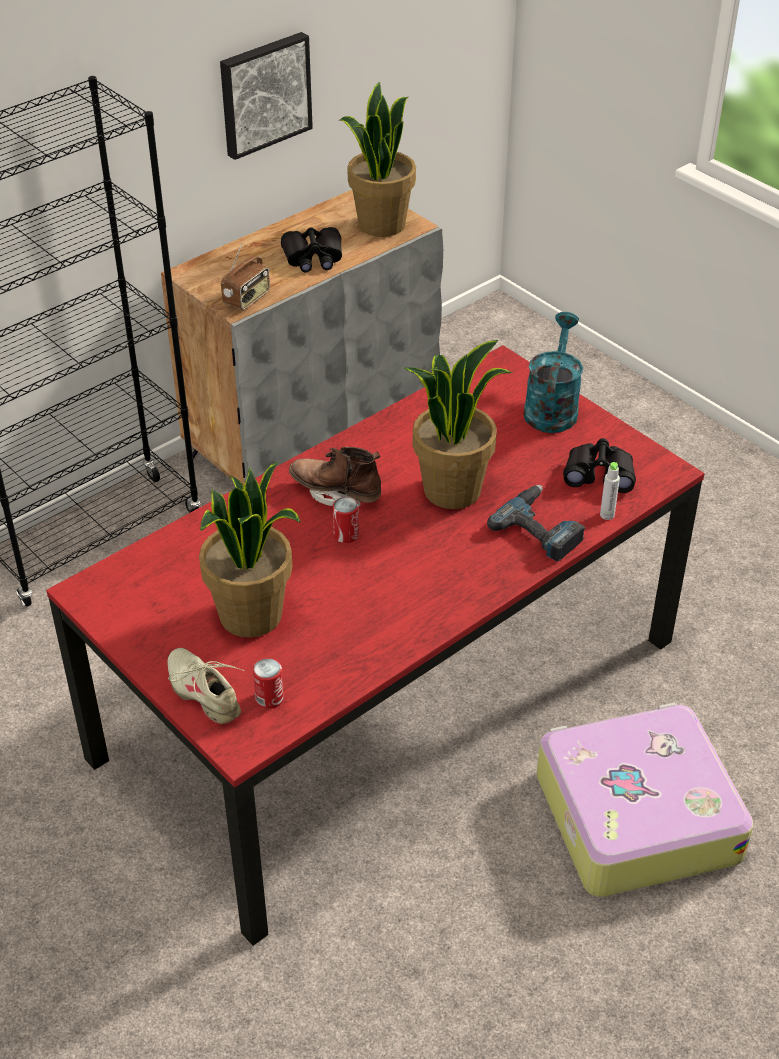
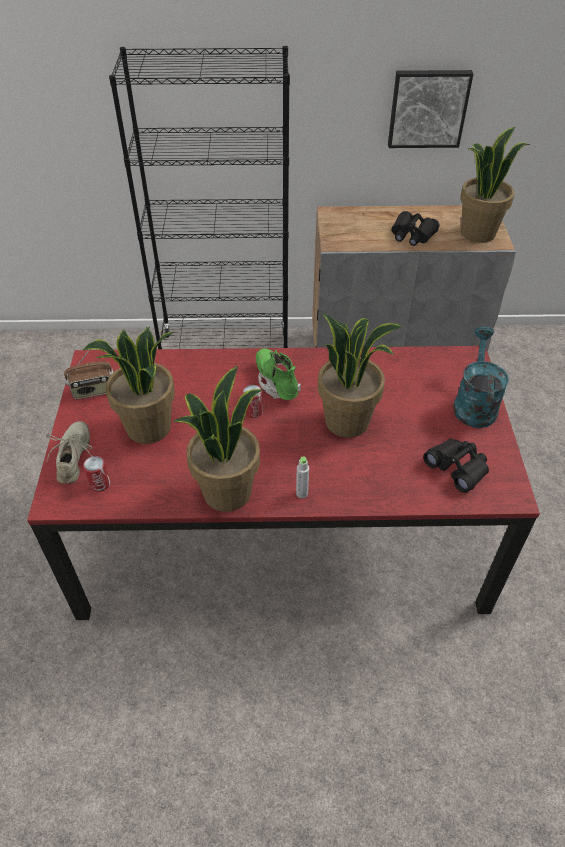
camera: 40 degrees right, 5 degrees up
(247, 299) = (346, 241): radio -> radio (93, 391)
(336, 493) = (276, 383): brown boot -> green boot
(411, 623) = (226, 491): none -> potted plant
(541, 528) = (376, 481): power drill -> none
(552, 407) = (474, 403): turquoise watering can -> turquoise watering can turned 45 degrees counterclockwise
(607, 515) = (432, 499): grey bottle -> grey bottle (302, 493)
(634, 815) = (352, 712): suitcase -> none

